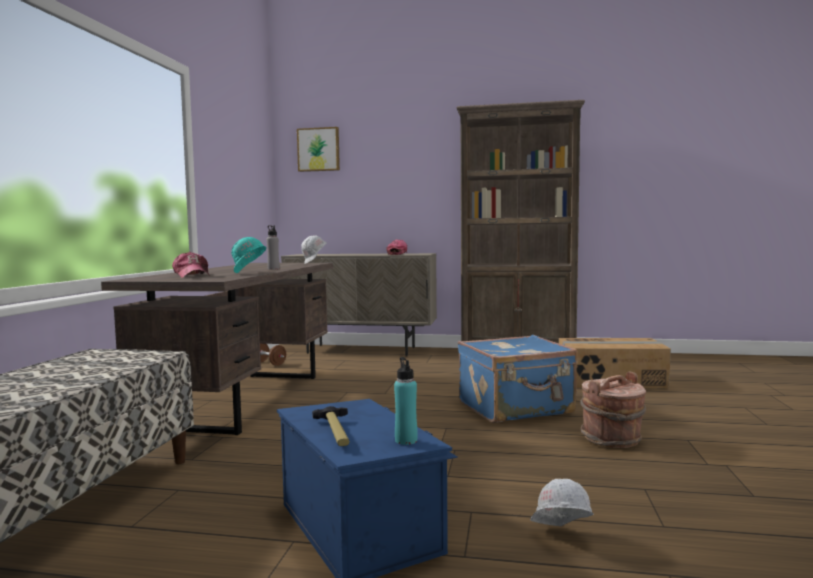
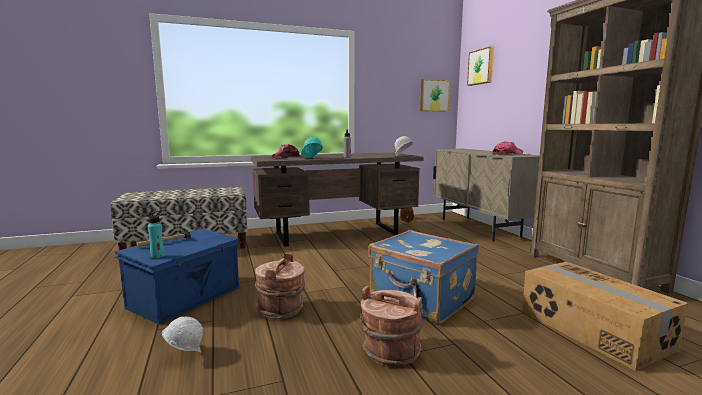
camera: 60 degrees right, 5 degrees up
(259, 181) = (434, 95): none -> picture
(478, 468) = (281, 309): none -> brown bucket

